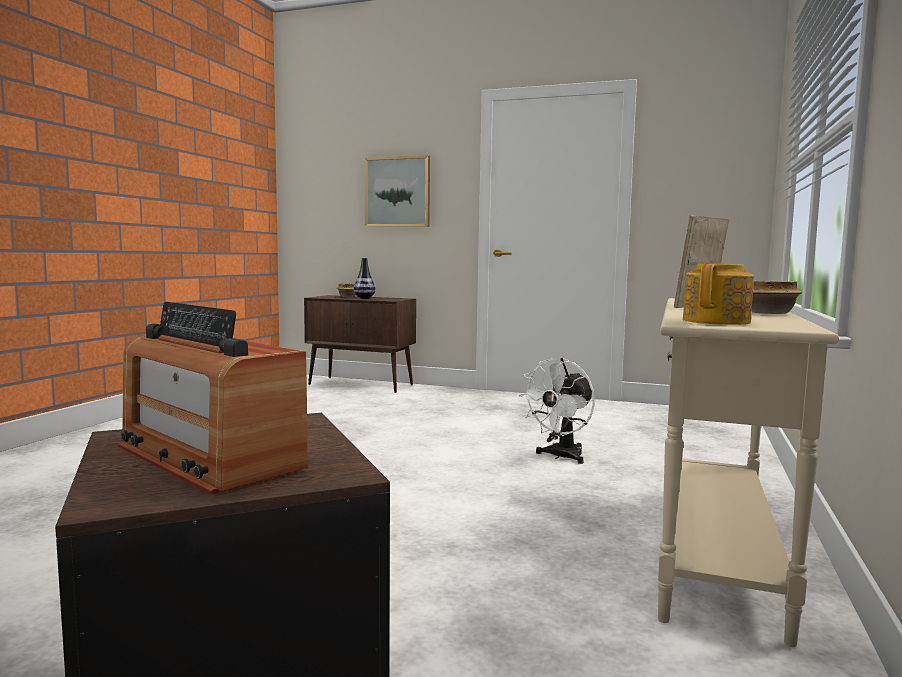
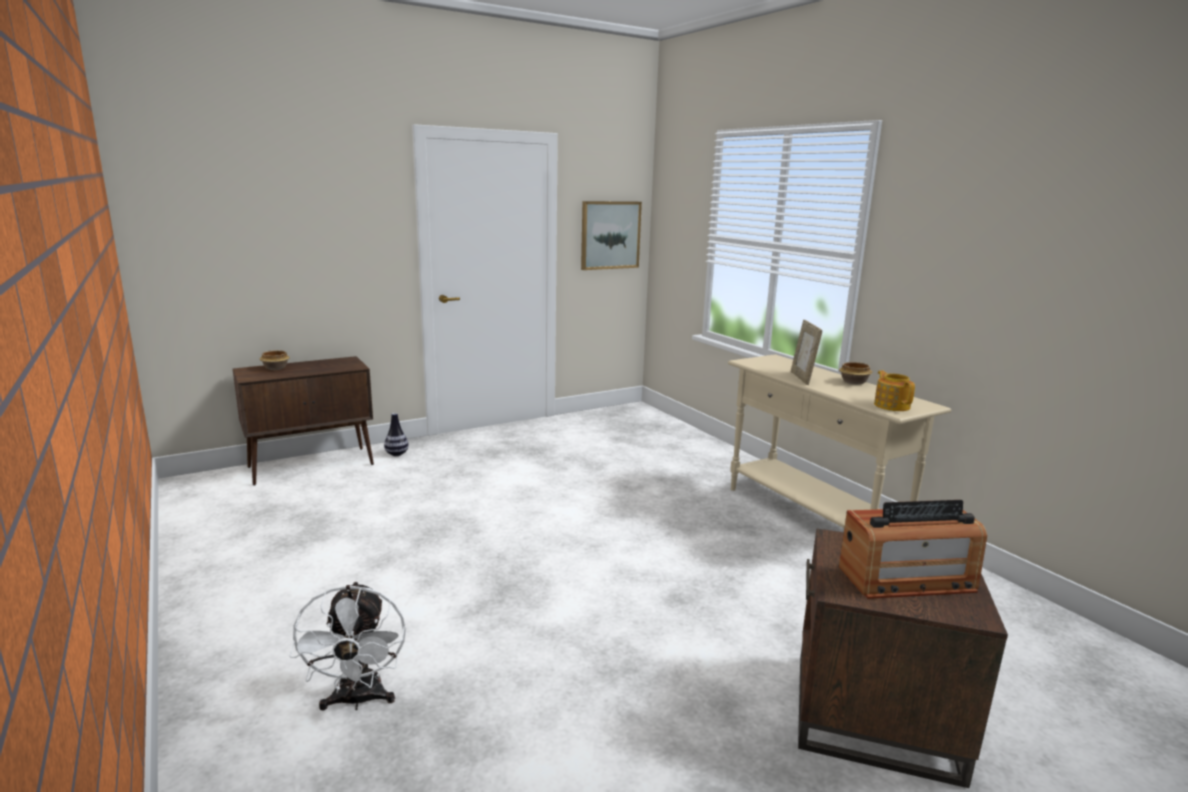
camera: 50 degrees left, 10 degrees up
(364, 298) = (310, 368): vase -> vase (396, 454)
(397, 192) = (318, 236): picture -> picture (610, 235)
(560, 457) = (634, 484): white fan -> white fan (358, 700)

